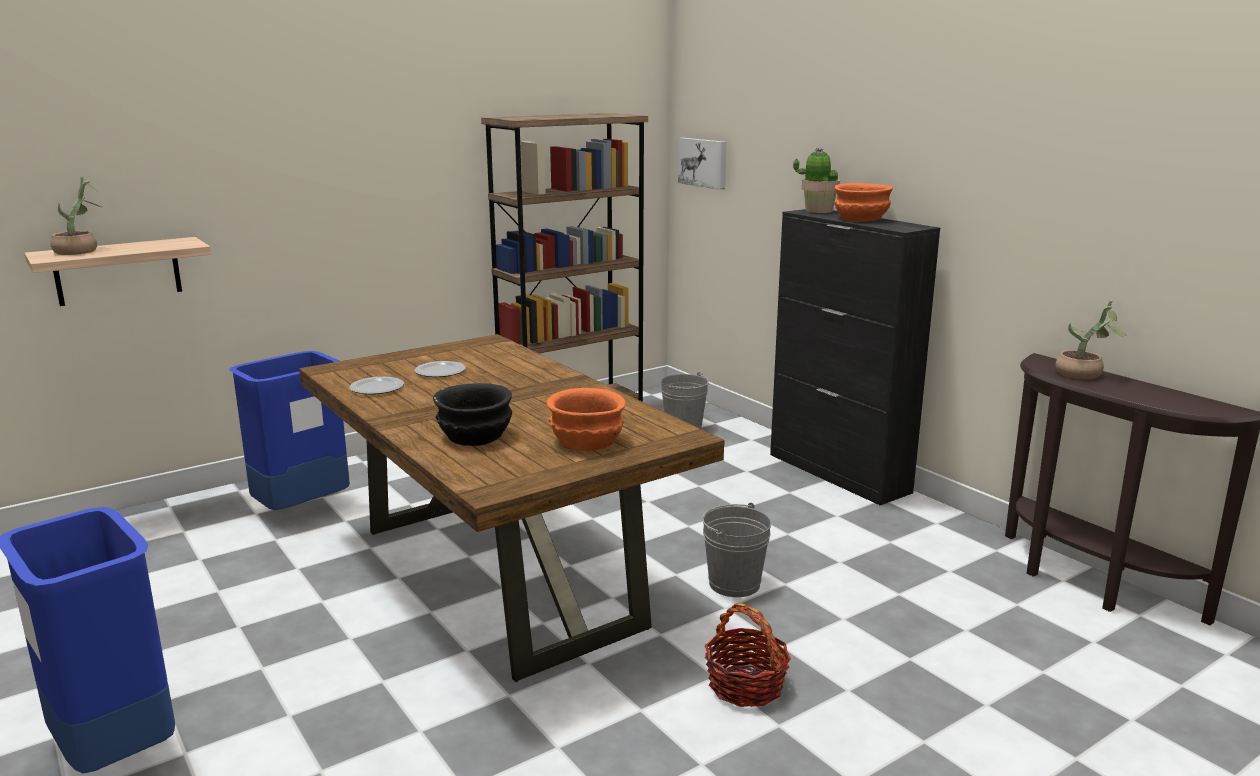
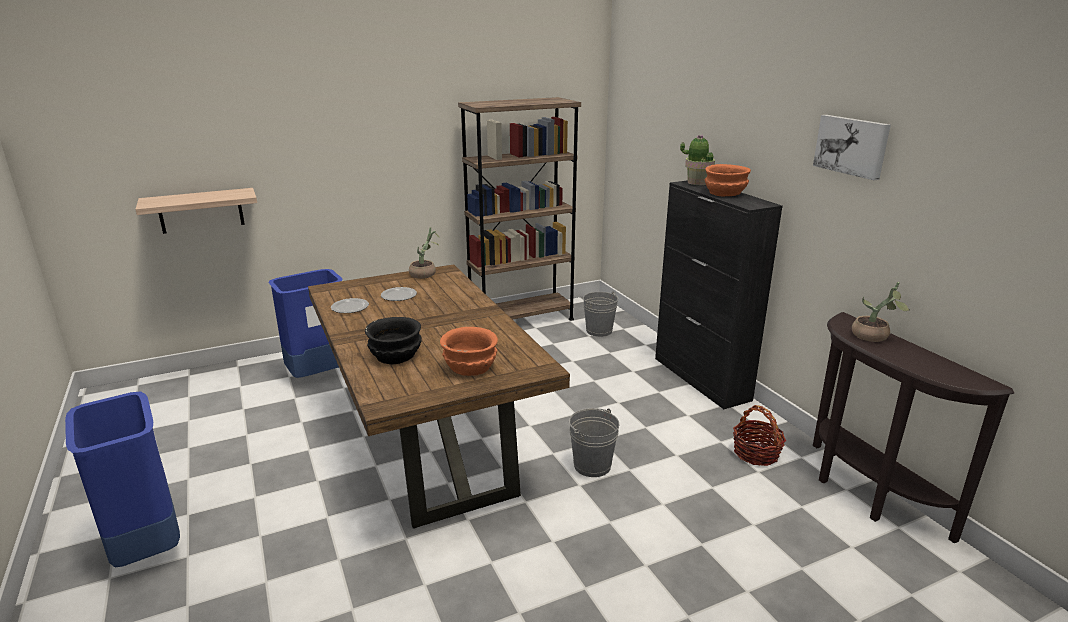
camera: 10 degrees right, 5 degrees up
(81, 251) = (173, 198): potted plant -> potted plant (426, 274)
(704, 163) = (627, 135): picture -> picture (852, 146)
(746, 685) = (572, 552): basket -> basket (756, 453)

